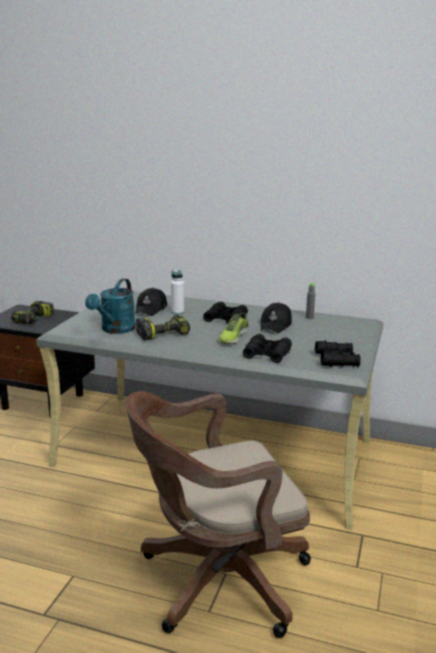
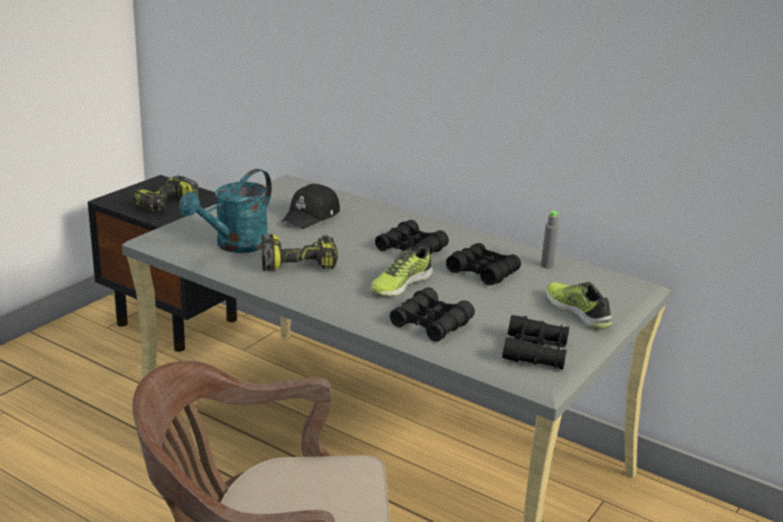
camera: 15 degrees right, 5 degrees up
(177, 312) = (346, 227): white bottle -> none
(276, 325) = (483, 272): black cap -> black binoculars
(344, 337) = (578, 312): none -> shoe

